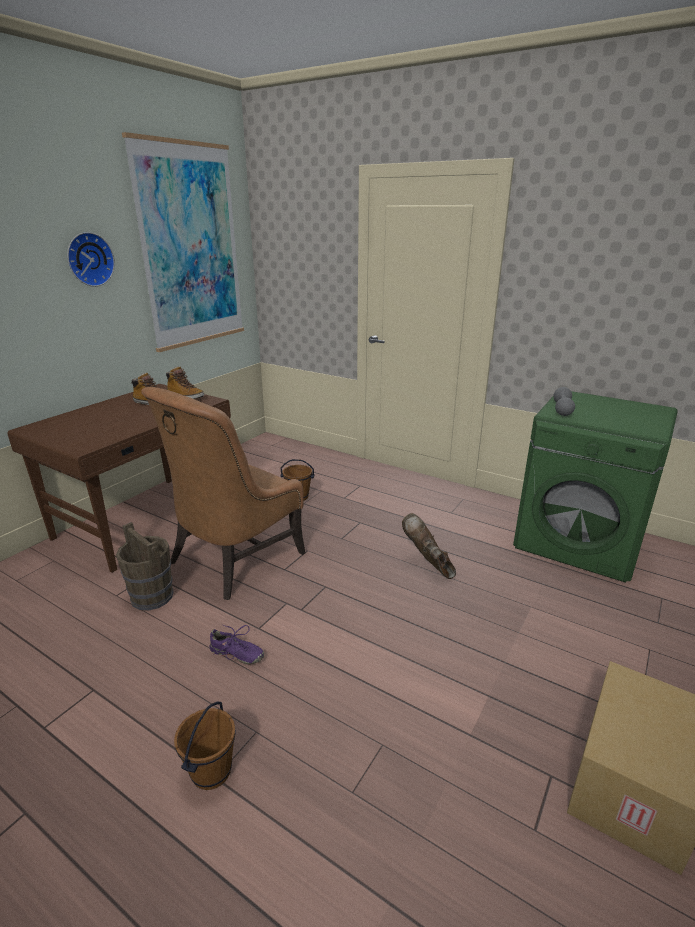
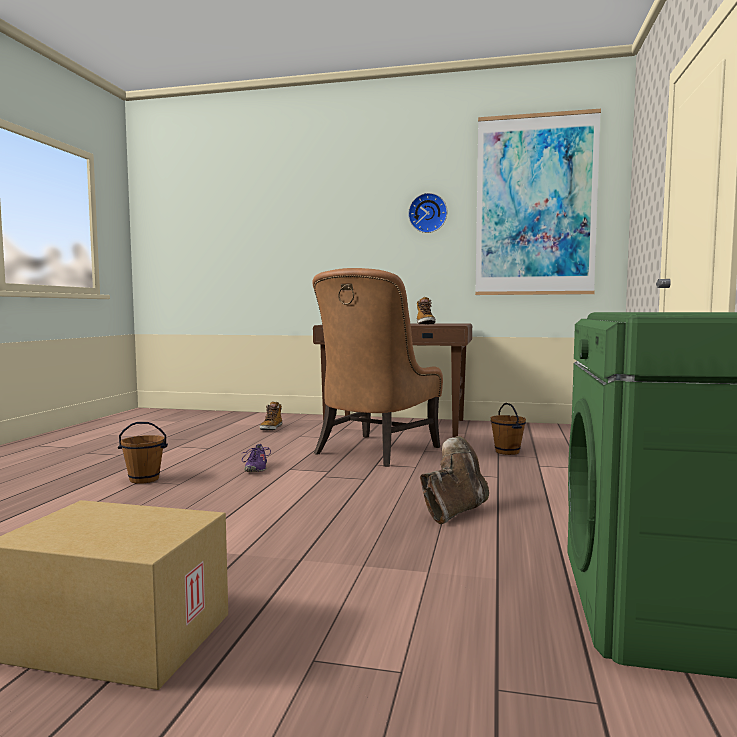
camera: 70 degrees right, 20 degrees down
(152, 596) = (305, 442): brown bucket -> none
(185, 397) = (451, 324): boot -> boot (271, 428)
(235, 558) = (375, 450): brown chair -> brown chair turned 75 degrees counterclockwise
(562, 409) = (651, 311): grey dumbbell -> none

